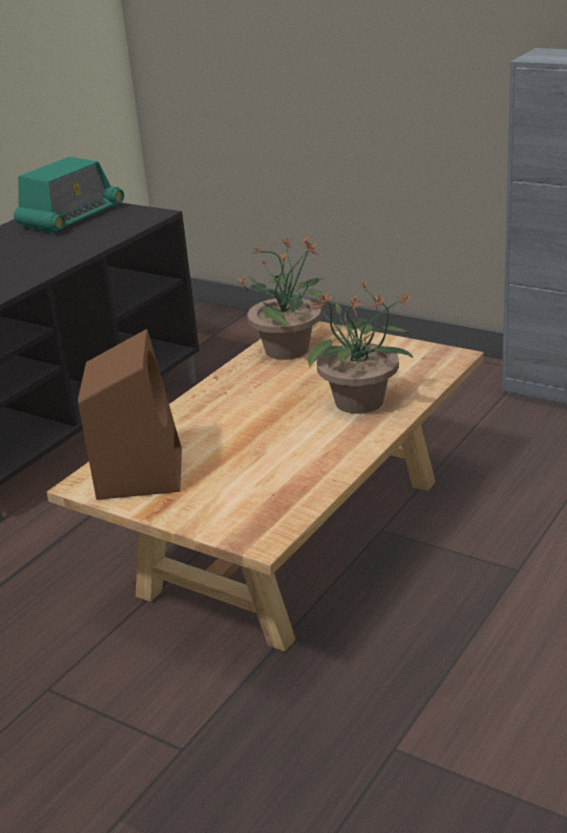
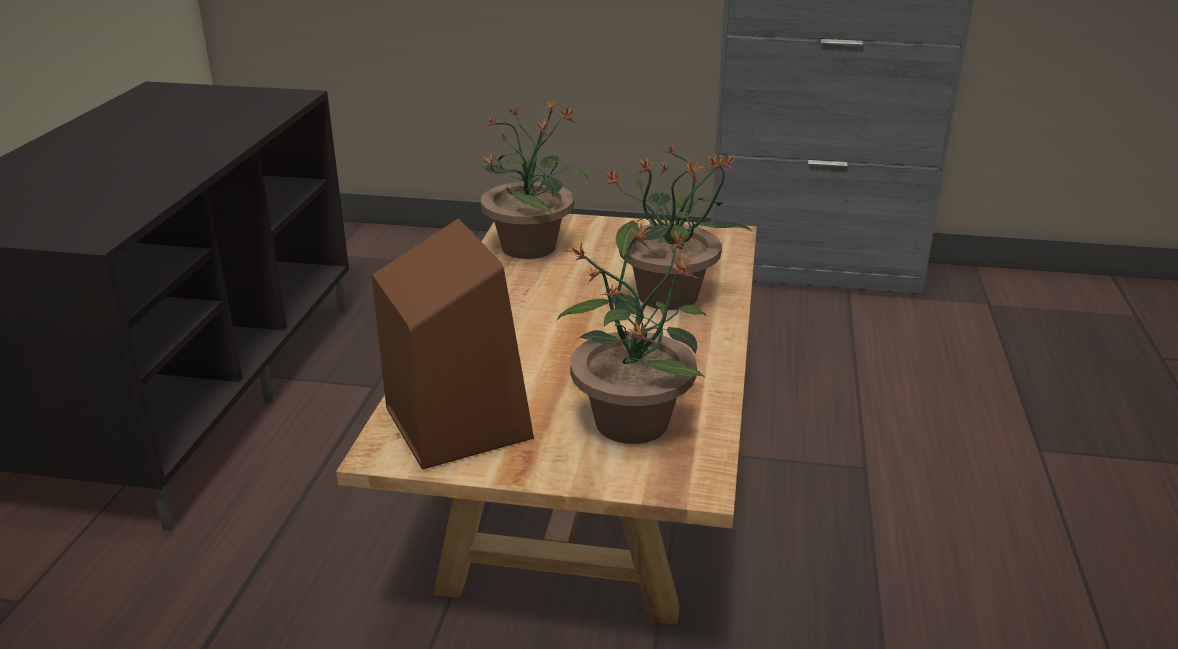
camera: 25 degrees left, 0 degrees up
(71, 217) = (175, 105): radio -> none
(254, 490) = (631, 421): none -> potted plant

